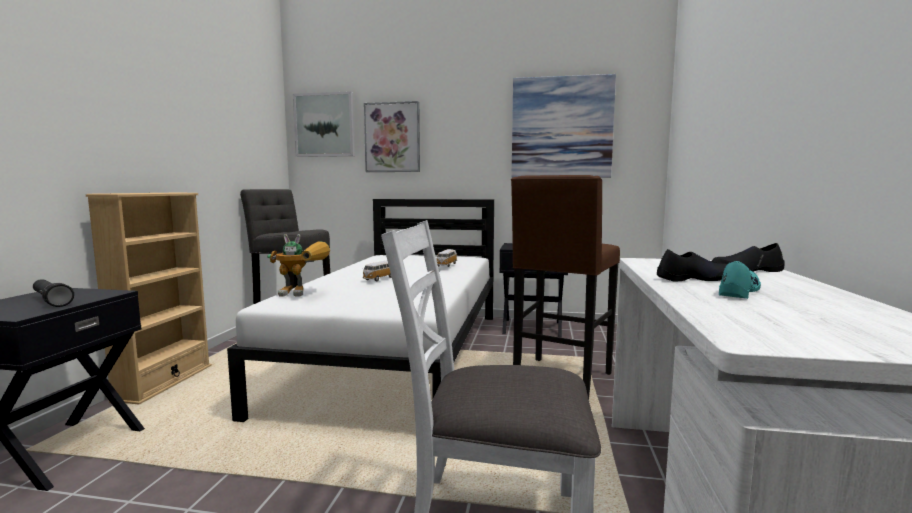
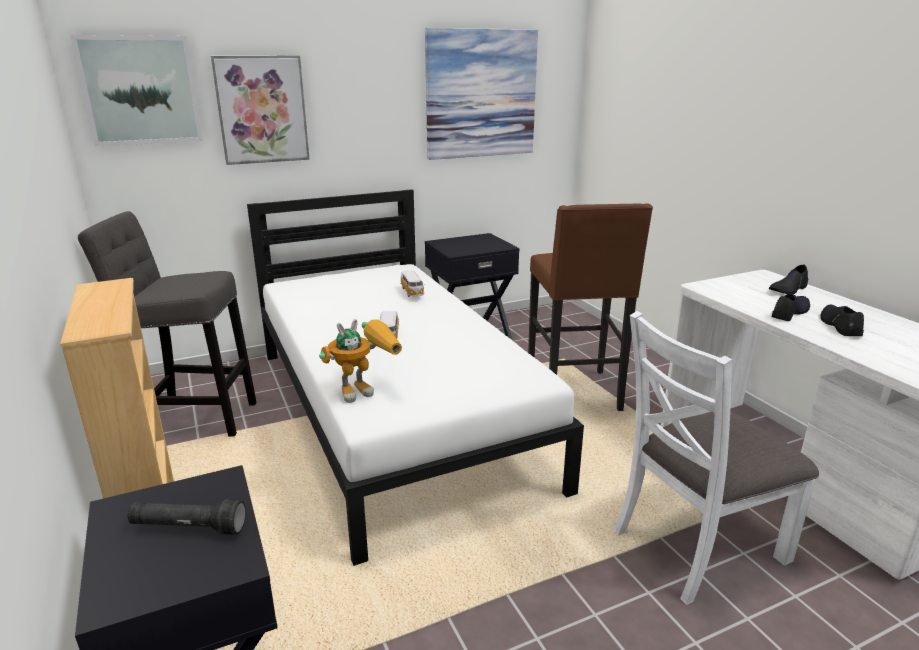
camera: 35 degrees left, 15 degrees up
(737, 291) = (839, 326): turquoise shoe -> black shoe

